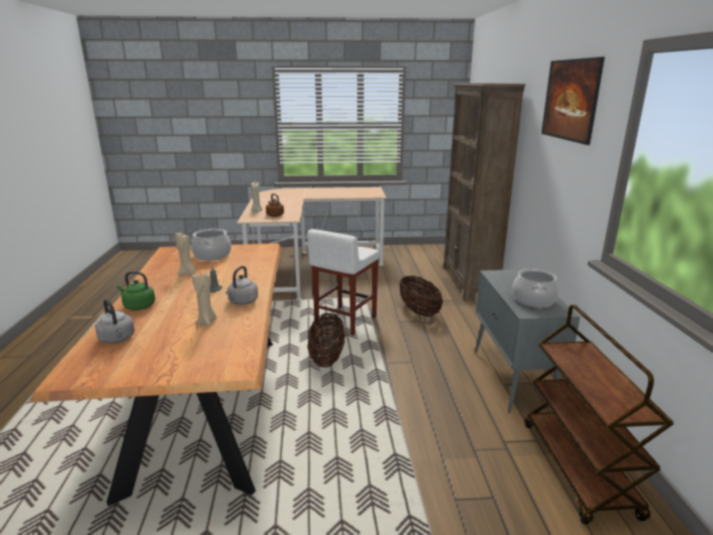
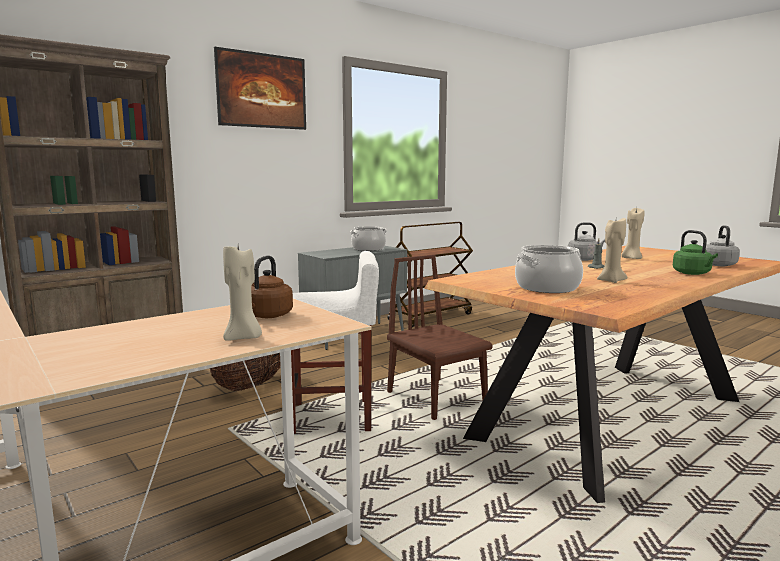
camera: 125 degrees left, 10 degrees down
(327, 358) = (436, 399): basket -> brown chair

